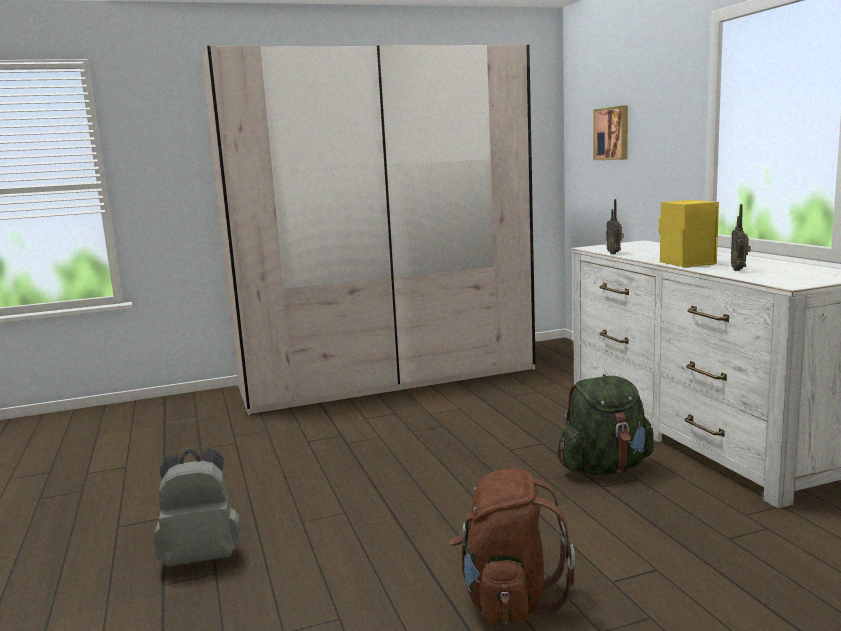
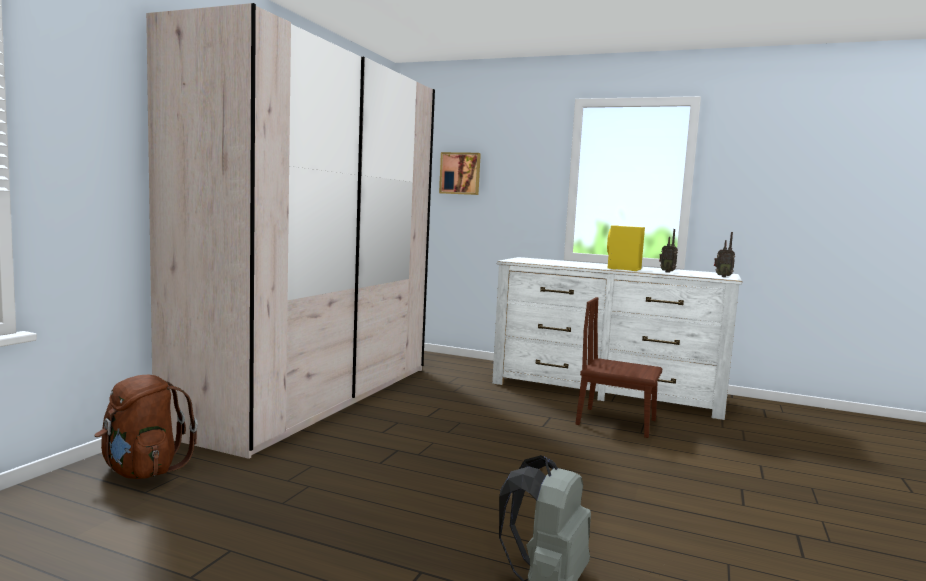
camera: 50 degrees left, 5 degrees down
(508, 599) = (756, 507): brown backpack -> brown backpack (142, 471)
(604, 468) = (616, 422): green backpack -> brown chair
(614, 253) = (549, 264): radio -> radio (722, 276)

